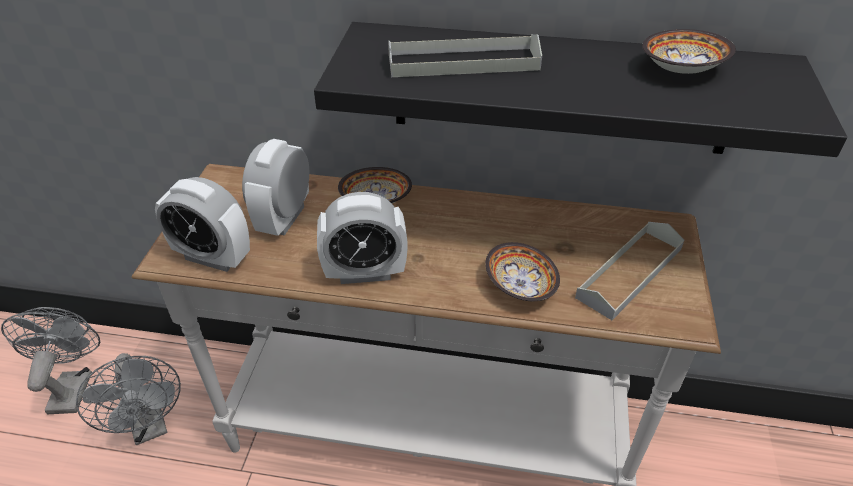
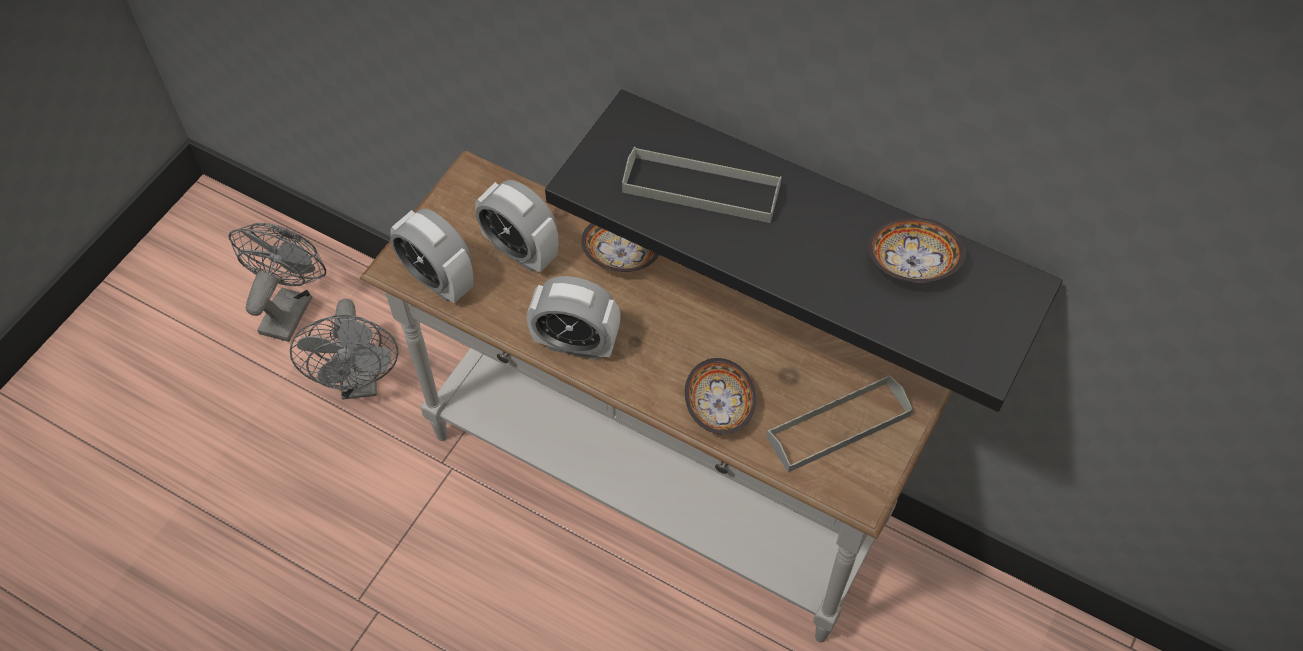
camera: 20 degrees right, 15 degrees up
(284, 218) = (520, 251): alarm clock -> alarm clock turned 90 degrees counterclockwise

